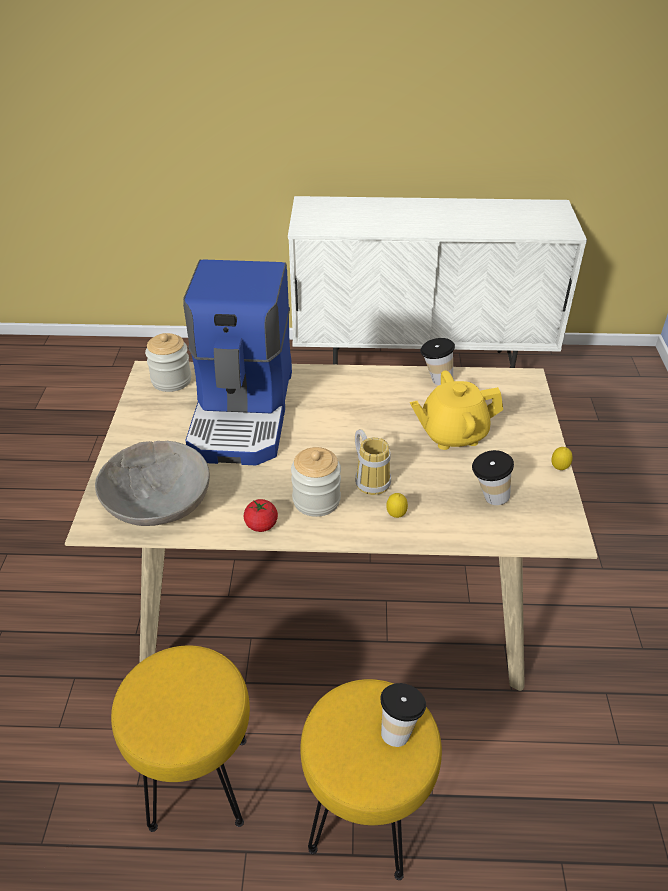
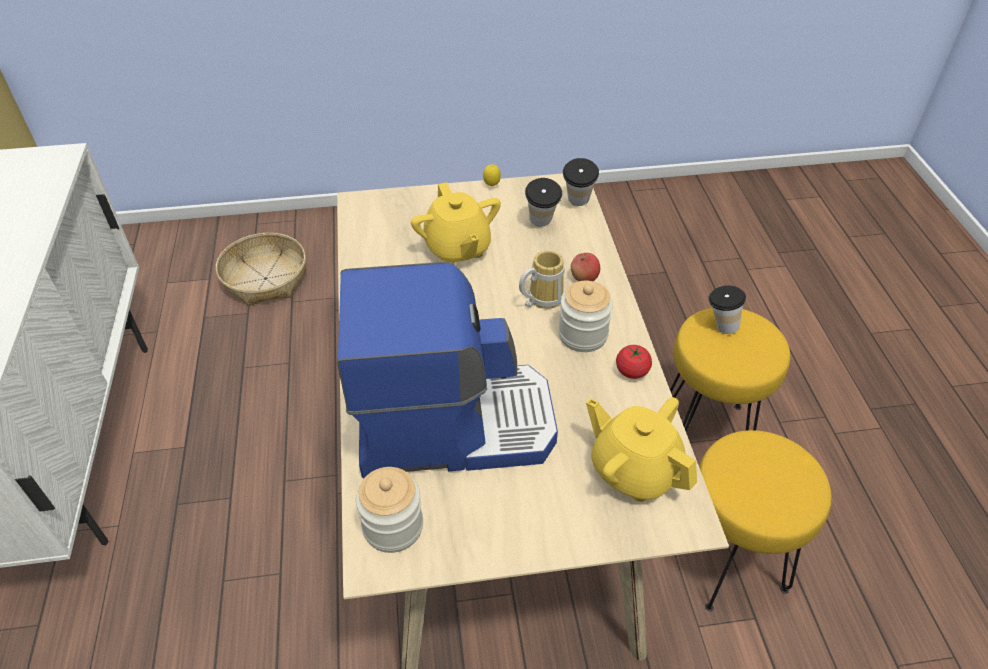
camera: 100 degrees left, 5 degrees up
(157, 502) = (634, 470): grey bowl -> yellow teapot
(396, 516) = (584, 278): lemon -> apple
(435, 379) = (365, 265): cup -> cup (577, 204)
(603, 455) = (265, 278): none -> basket

